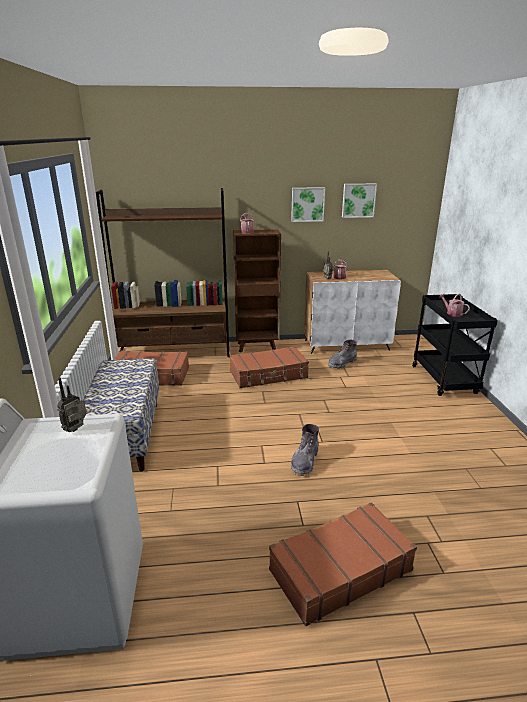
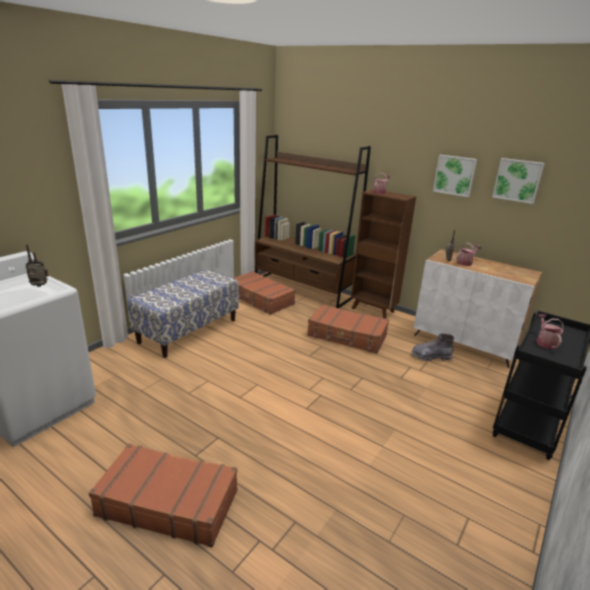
camera: 40 degrees right, 0 degrees up
(305, 461) = (268, 414): grey boot -> none

